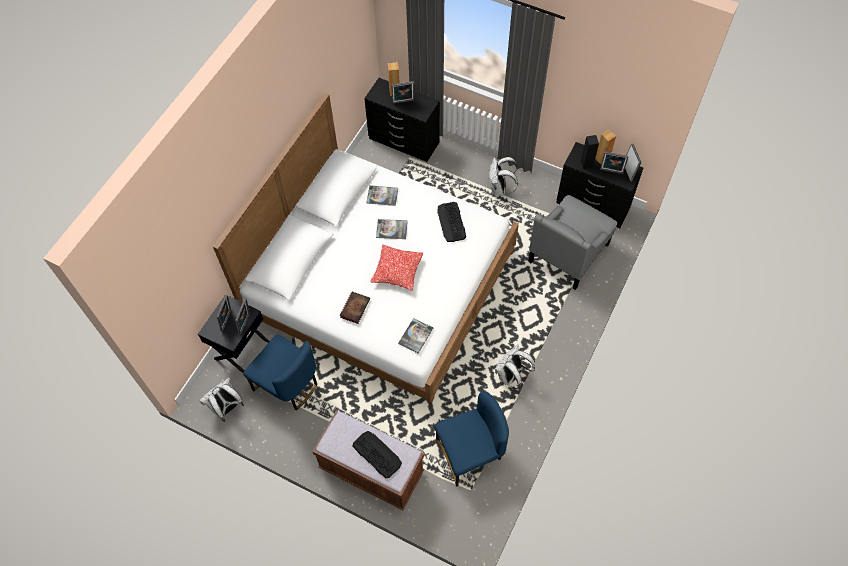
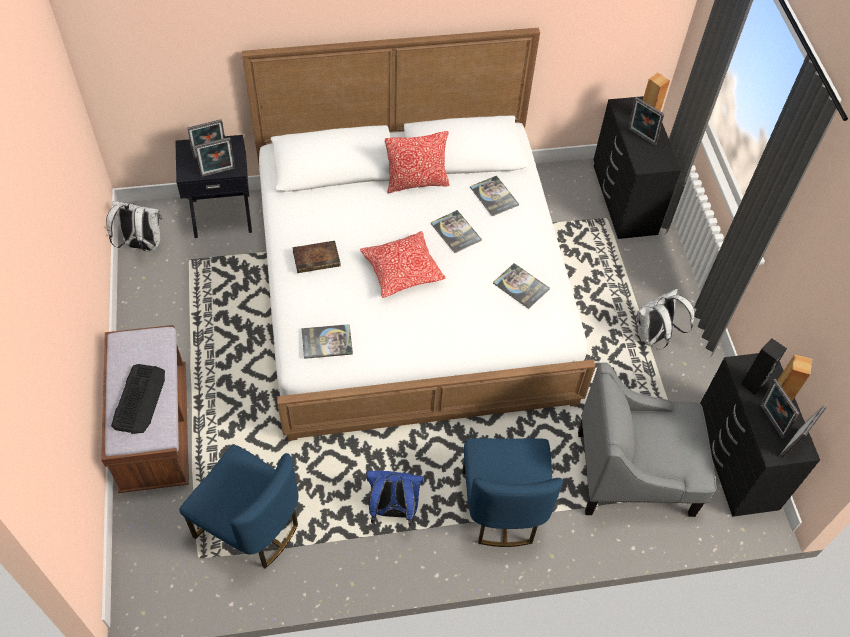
camera: 50 degrees right, 5 degrees down
(287, 384) = (209, 281): blue chair -> blue chair (502, 507)
(341, 226) = (417, 182): none -> pillow
(451, 222) = (521, 286): keyboard -> book
(511, 376) = (393, 510): white backpack -> blue backpack

